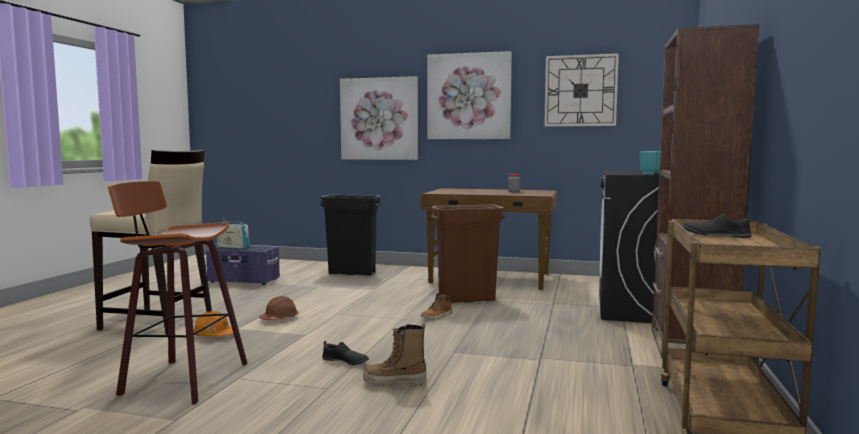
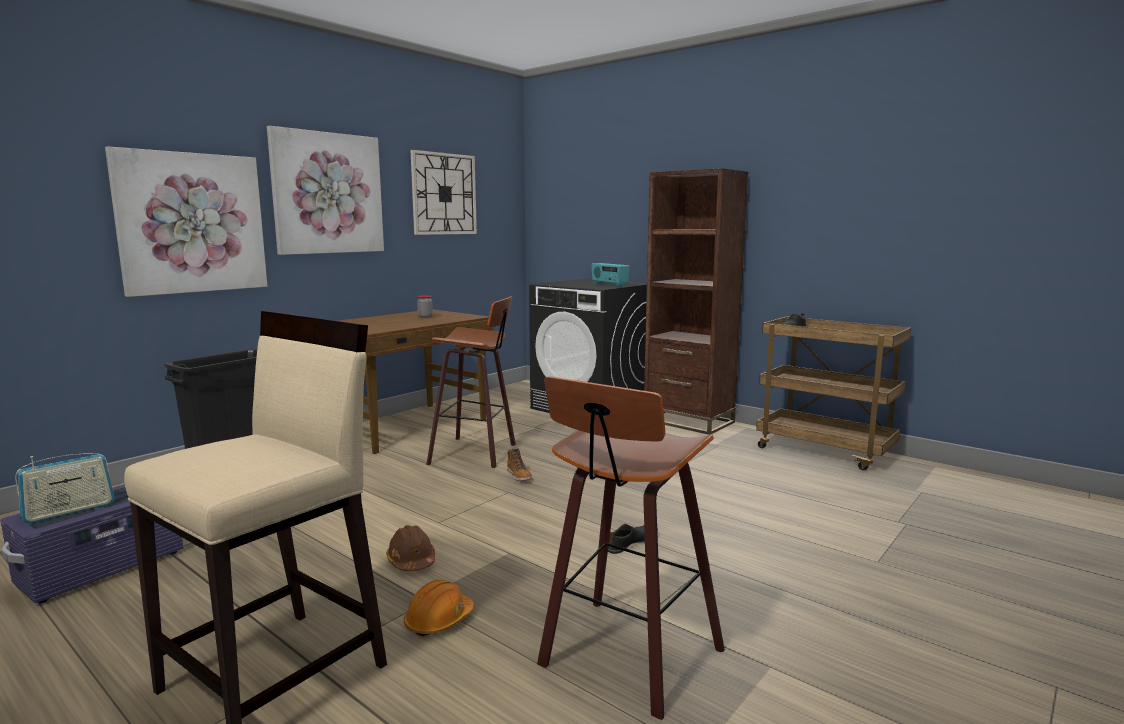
camera: 65 degrees left, 5 degrees up
(394, 383) = (711, 530): boot -> none
(466, 300) = (476, 453): brown trash can -> stool

